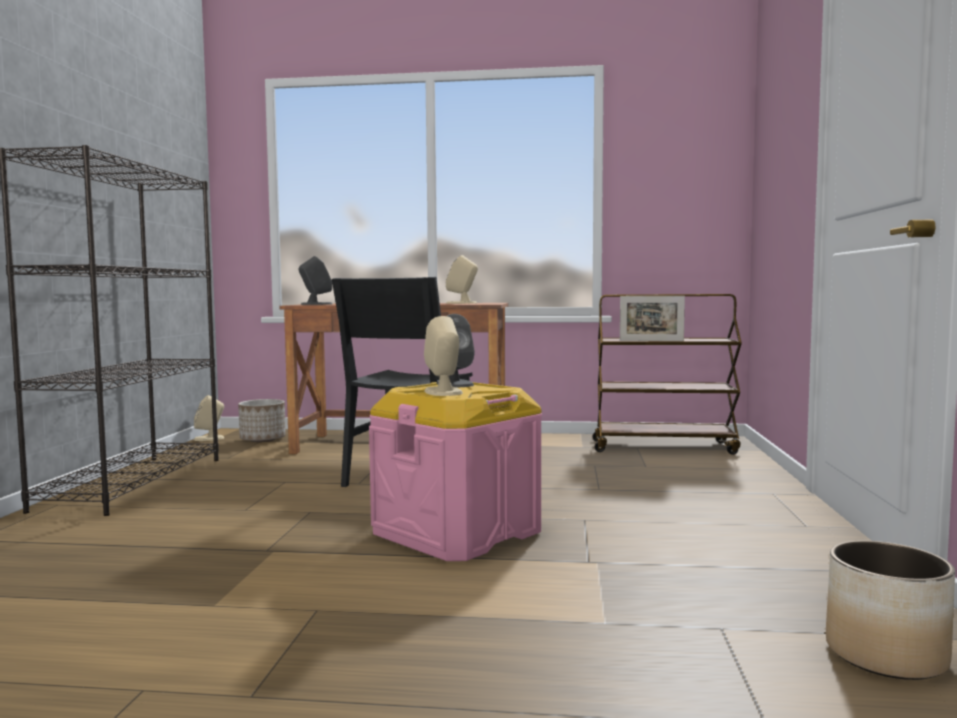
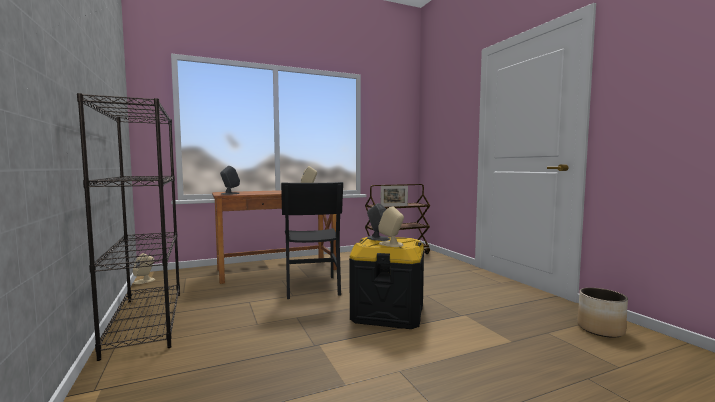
camera: 30 degrees left, 0 degrees up
(263, 439) = (184, 276): planter -> none
(457, 532) = (388, 313): pink storage box -> black storage box

